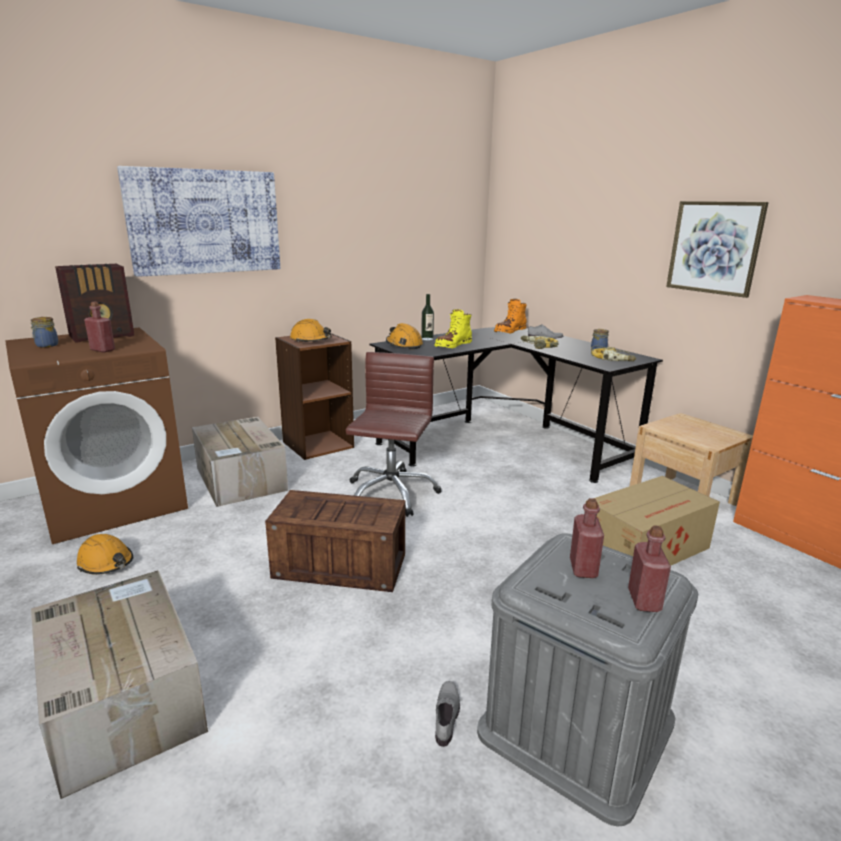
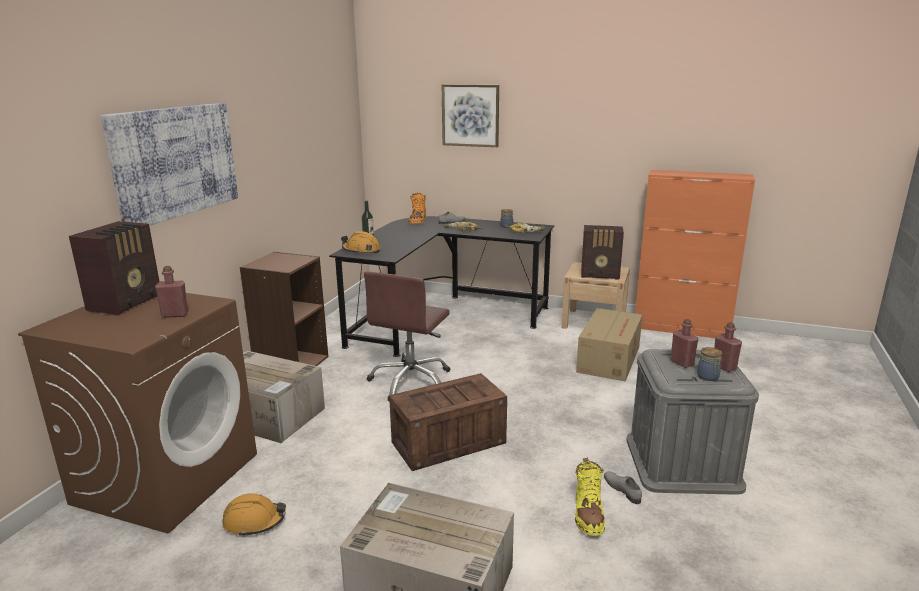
camera: 35 degrees left, 0 degrees up
(46, 345) = (94, 326): jar -> jar (708, 377)
(311, 340) = (283, 263): orange hard hat -> none
(390, 493) = (411, 381): brown office chair -> brown office chair turned 135 degrees counterclockwise
(453, 346) = (401, 243): yellow boot -> yellow boot (588, 514)
(694, 435) = (601, 275): none -> radio
(714, 247) = (583, 141): picture -> picture (470, 115)

